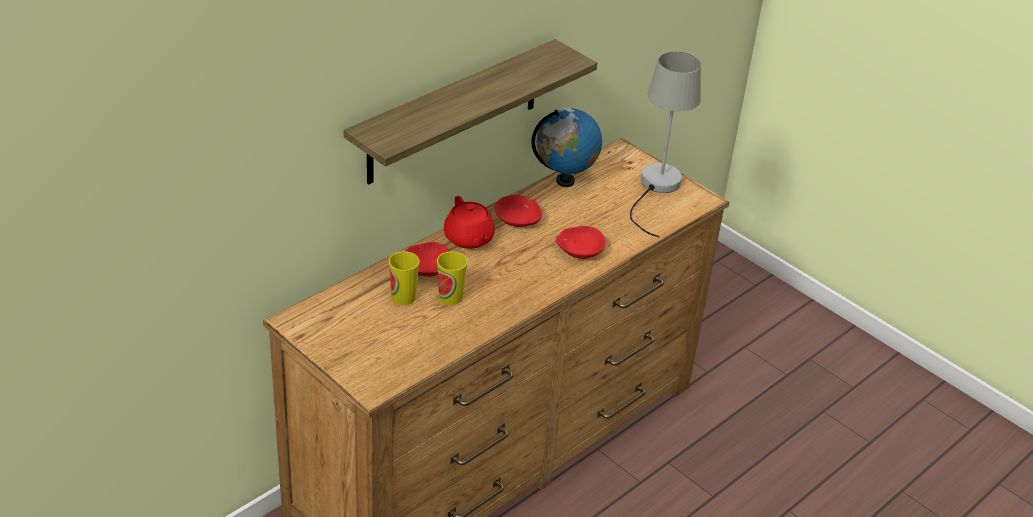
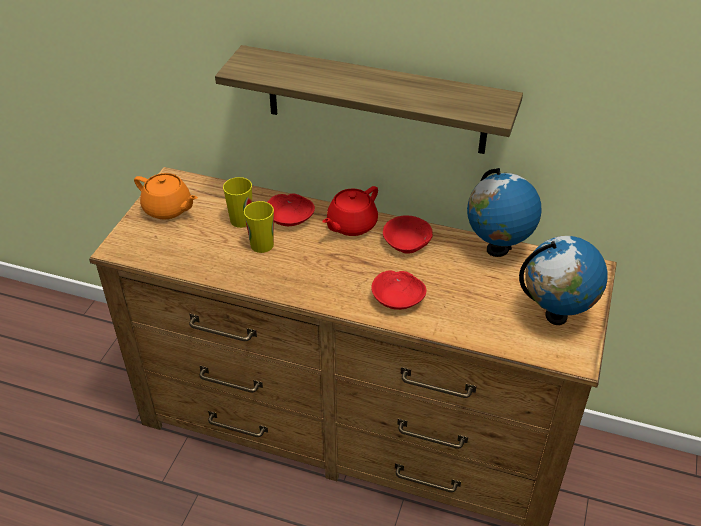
camera: 65 degrees right, 5 degrees up
(342, 337) = (168, 209): none -> orange teapot
(656, 188) = (556, 316): grey table lamp -> globe

